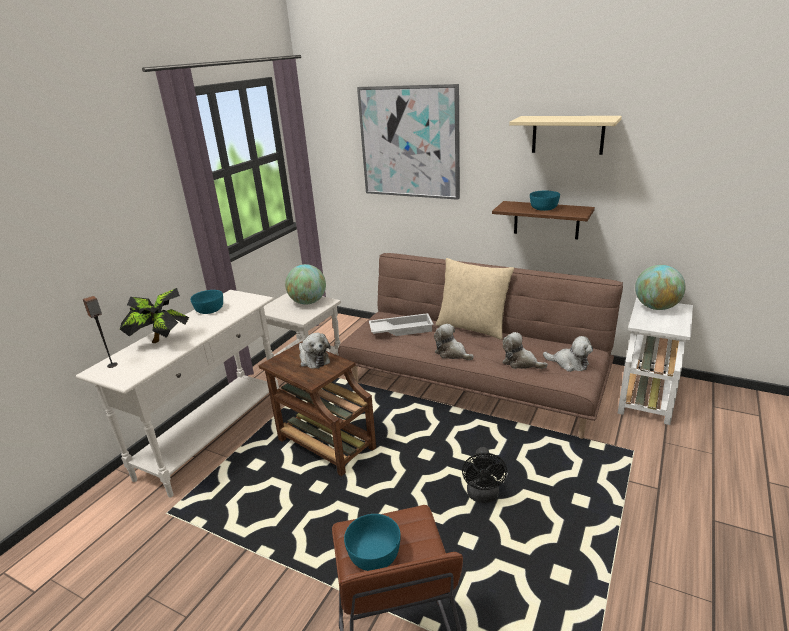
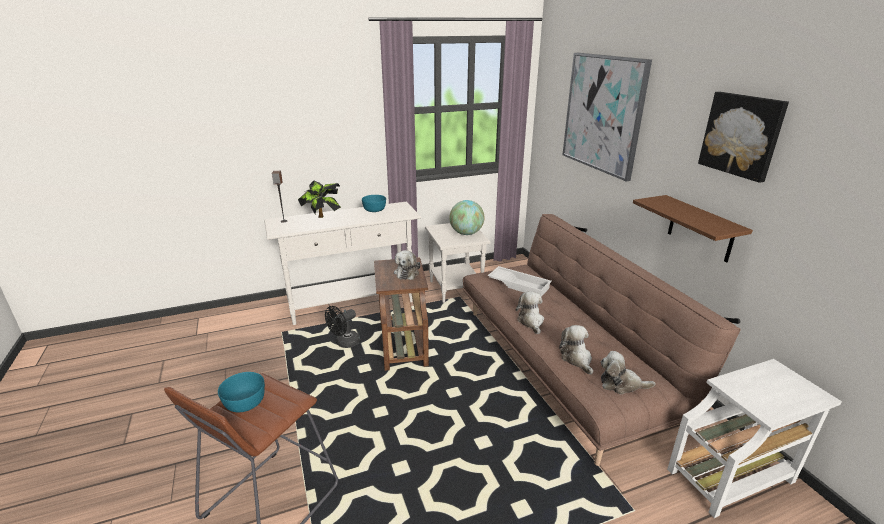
camera: 40 degrees right, 0 degrees up
(473, 327) = (581, 310): beige pillow -> none
(483, 496) = (453, 448): black fan -> black fan (344, 343)
(543, 208) = (689, 213): turquoise bowl -> none
(567, 134) = (742, 135): beige shelf -> picture
(569, 363) = (621, 384): plush toy -> plush toy turned 120 degrees clockwise
(656, 307) = (781, 379): globe -> none

